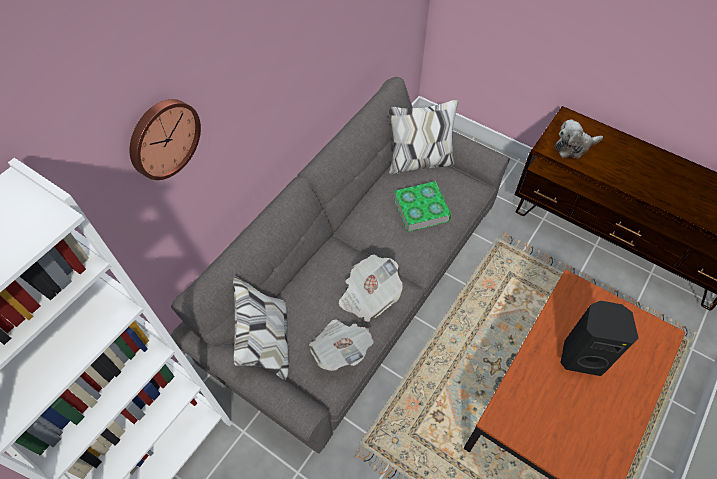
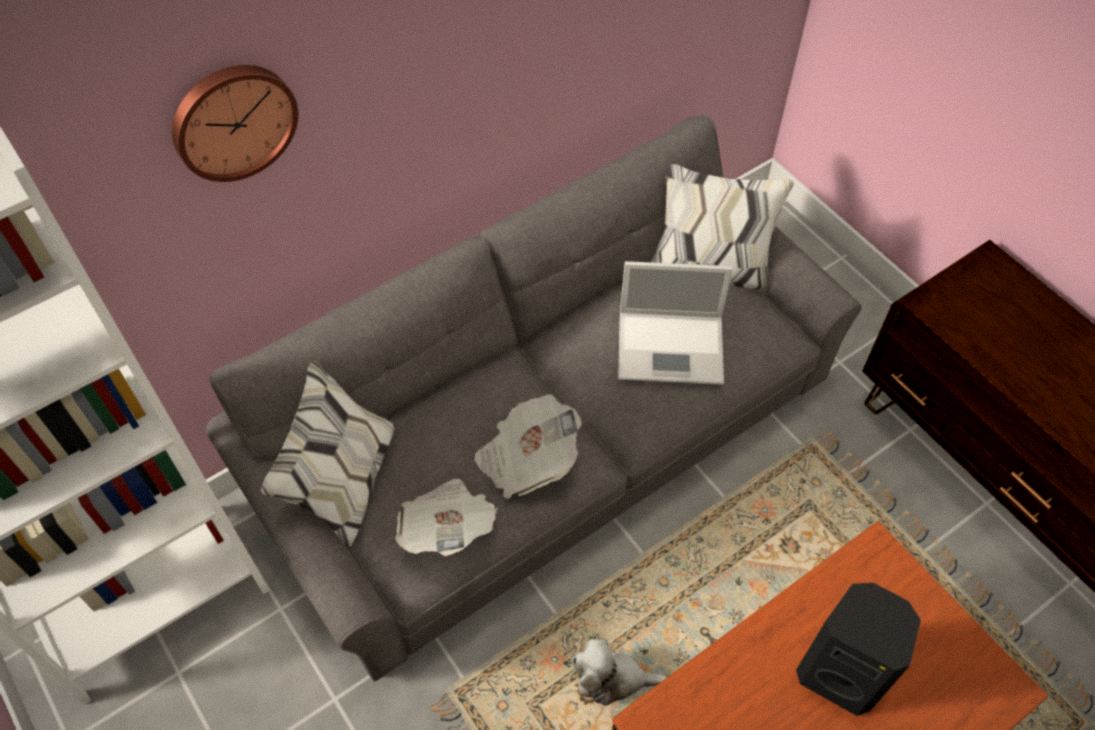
camera: 20 degrees right, 0 degrees up
(421, 209) = (673, 347): book -> laptop
(573, 147) = (976, 316): plush toy -> plush toy (612, 678)

